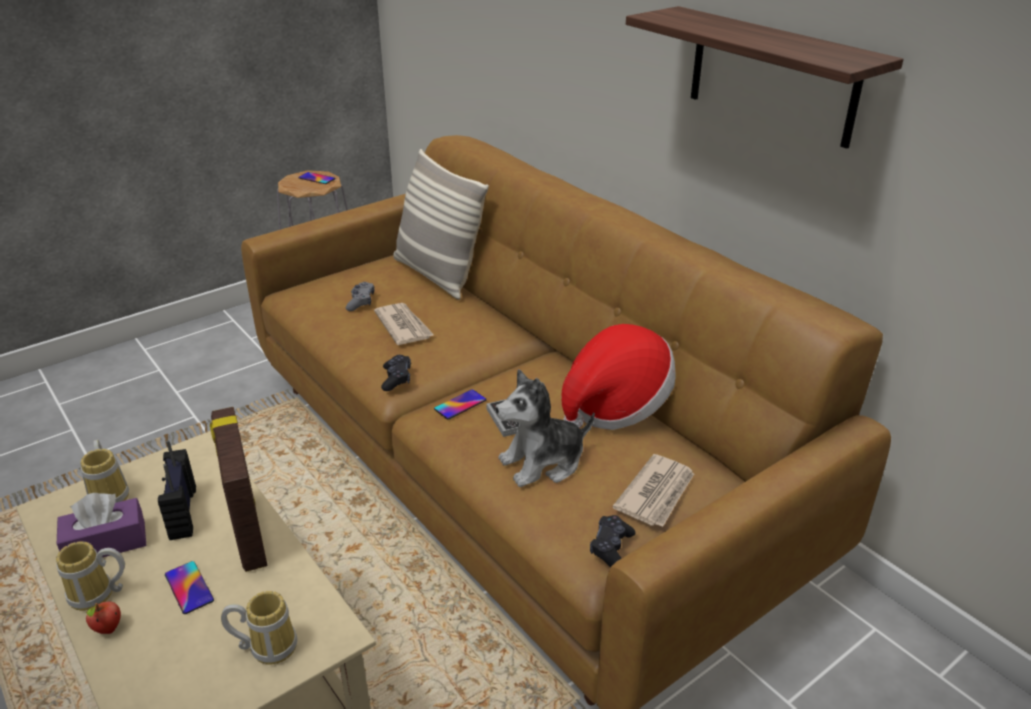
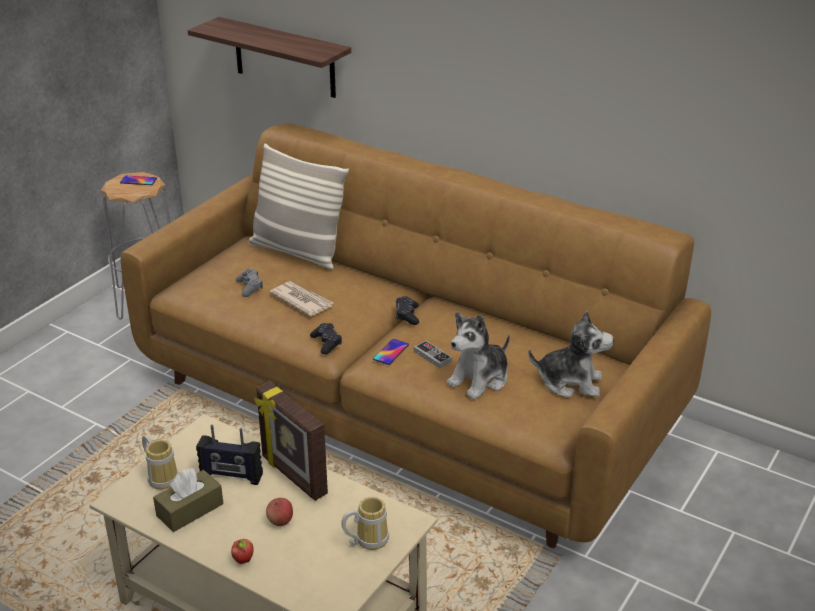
camera: 20 degrees left, 0 degrees up
(97, 596) = (216, 544): mug -> none
(106, 543) = (190, 510): purple tissue box -> brown tissue box
(182, 513) = (231, 476): radio -> radio turned 45 degrees counterclockwise
(189, 587) = (280, 521): phone -> apple
(611, 548) = (559, 423): black game controller -> black game controller (407, 315)
(616, 405) = (507, 328): hat -> none
(657, 493) = (570, 382): newspaper -> plush toy
(771, 76) = (586, 66): shelf -> shelf (284, 58)

